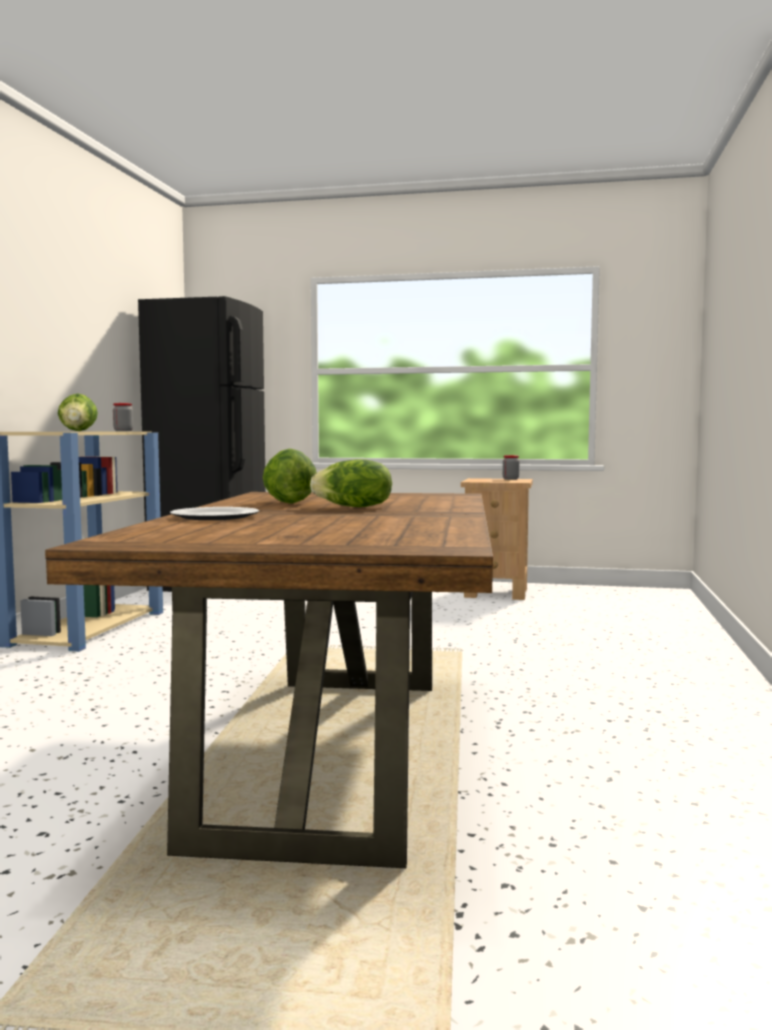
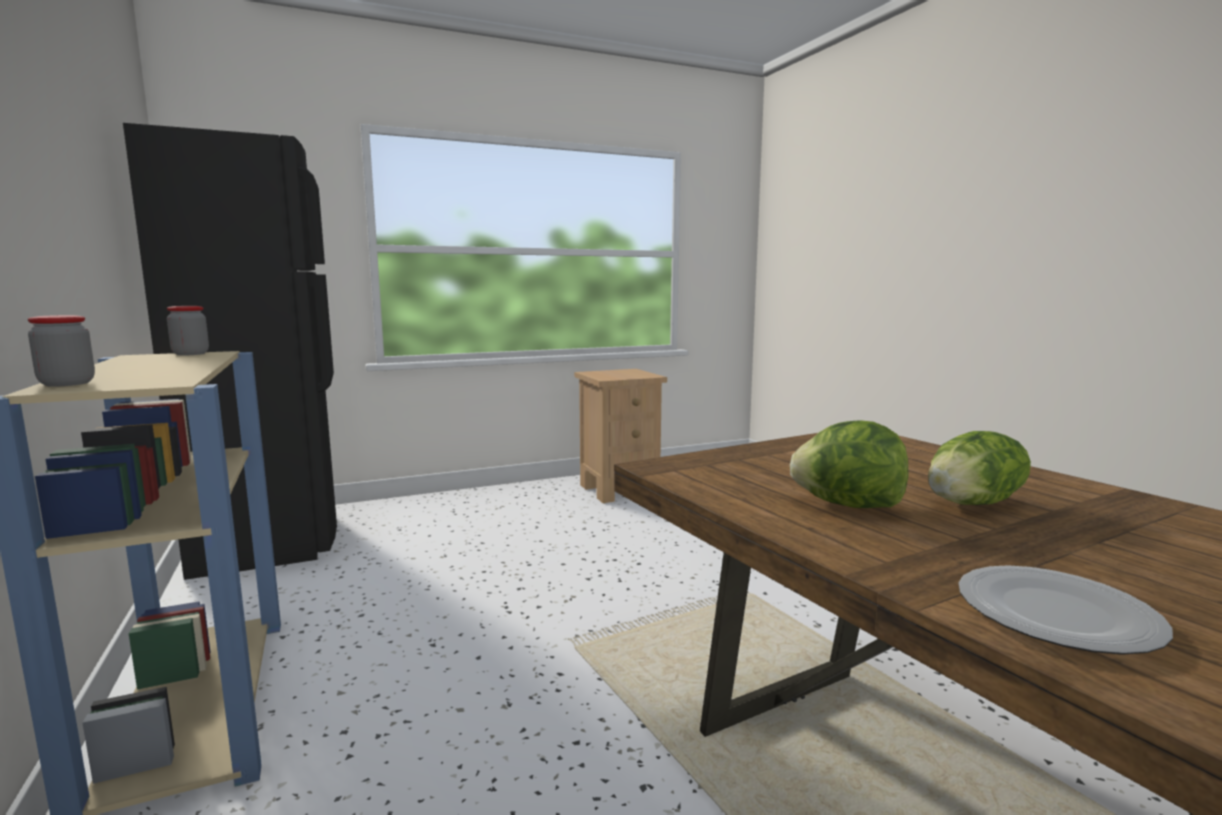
camera: 35 degrees left, 5 degrees up
(78, 431) = (147, 368): lettuce -> none
(510, 479) = (623, 371): jar -> jar (67, 383)

